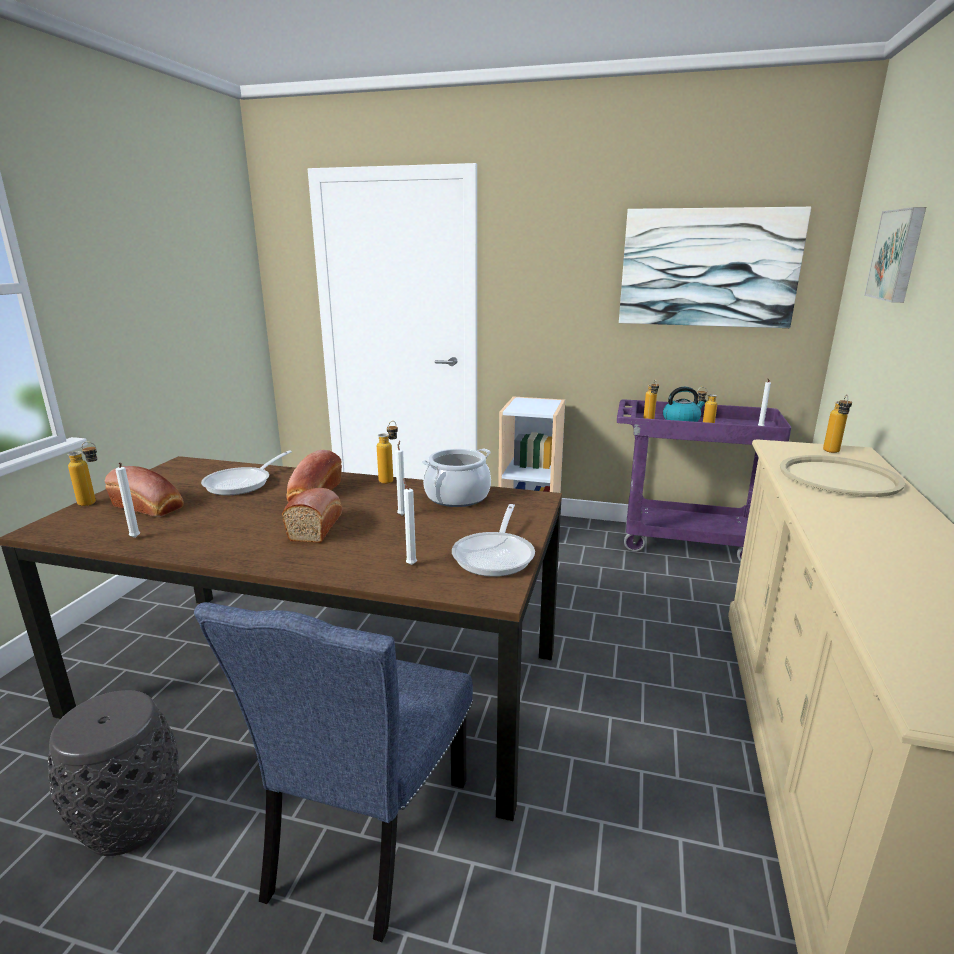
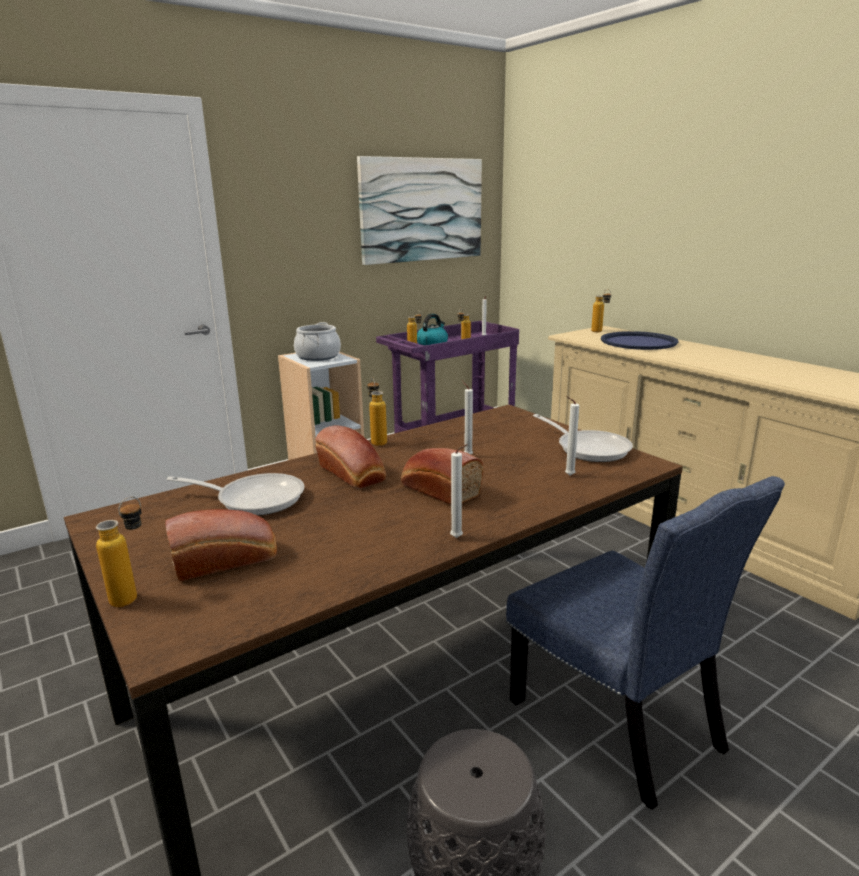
camera: 50 degrees left, 0 degrees up
(135, 538) = (317, 581): white candle -> white candle (458, 538)
(243, 483) = (254, 499): frying pan -> frying pan turned 60 degrees counterclockwise
(457, 497) = (461, 431): cooking pot -> cooking pot (318, 356)
(839, 477) = (638, 342): beige tray -> blue tray
(898, 255) = (583, 193): picture -> none

